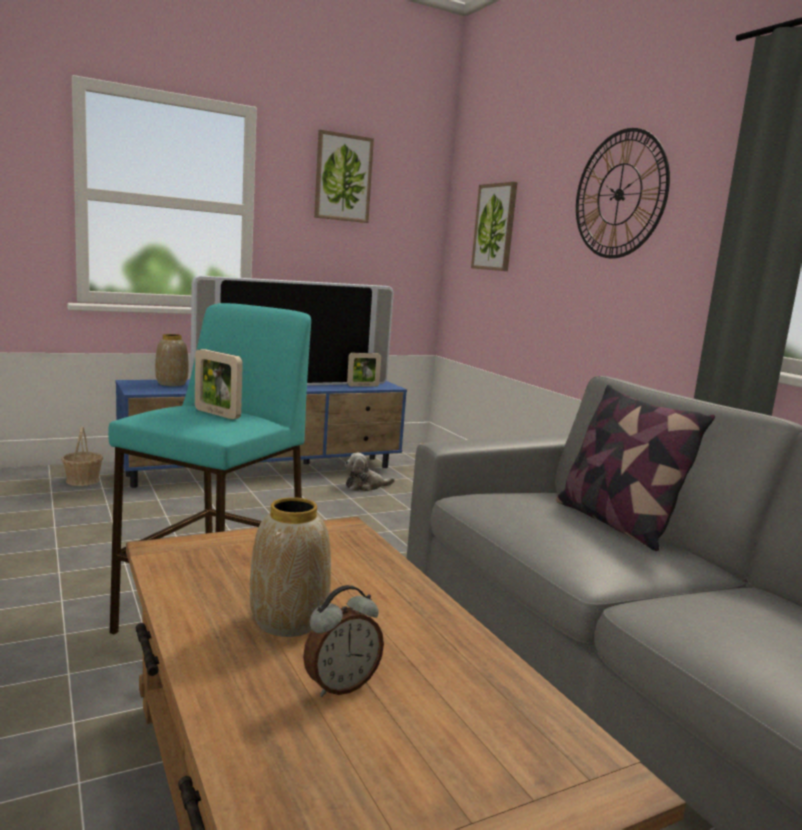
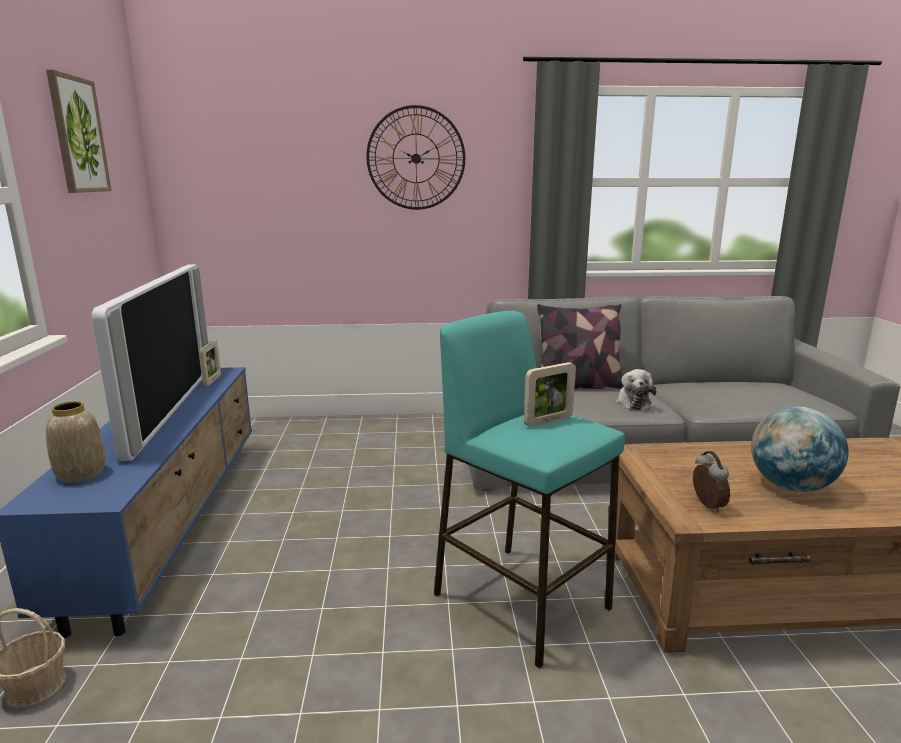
camera: 65 degrees left, 5 degrees up
(288, 620) = (790, 486): vase -> globe
(340, 685) = (856, 482): alarm clock -> alarm clock (706, 505)
(365, 486) = (277, 474): plush toy -> plush toy (632, 402)
(495, 227) = (249, 184): picture -> none

